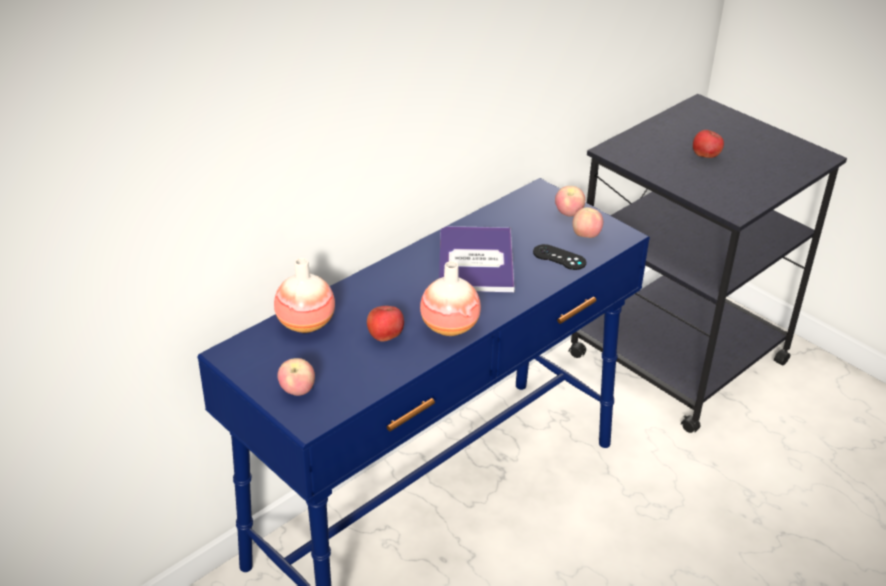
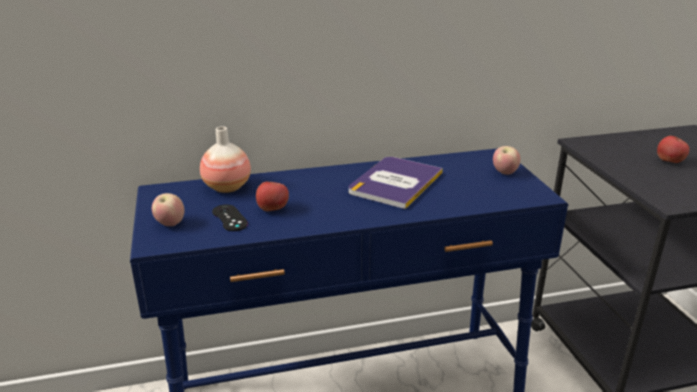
camera: 30 degrees right, 10 degrees down
(449, 327) = (328, 217): vase -> none
(559, 257) = (468, 197): black game controller -> black game controller (229, 218)
(586, 236) = (506, 189): apple -> none

